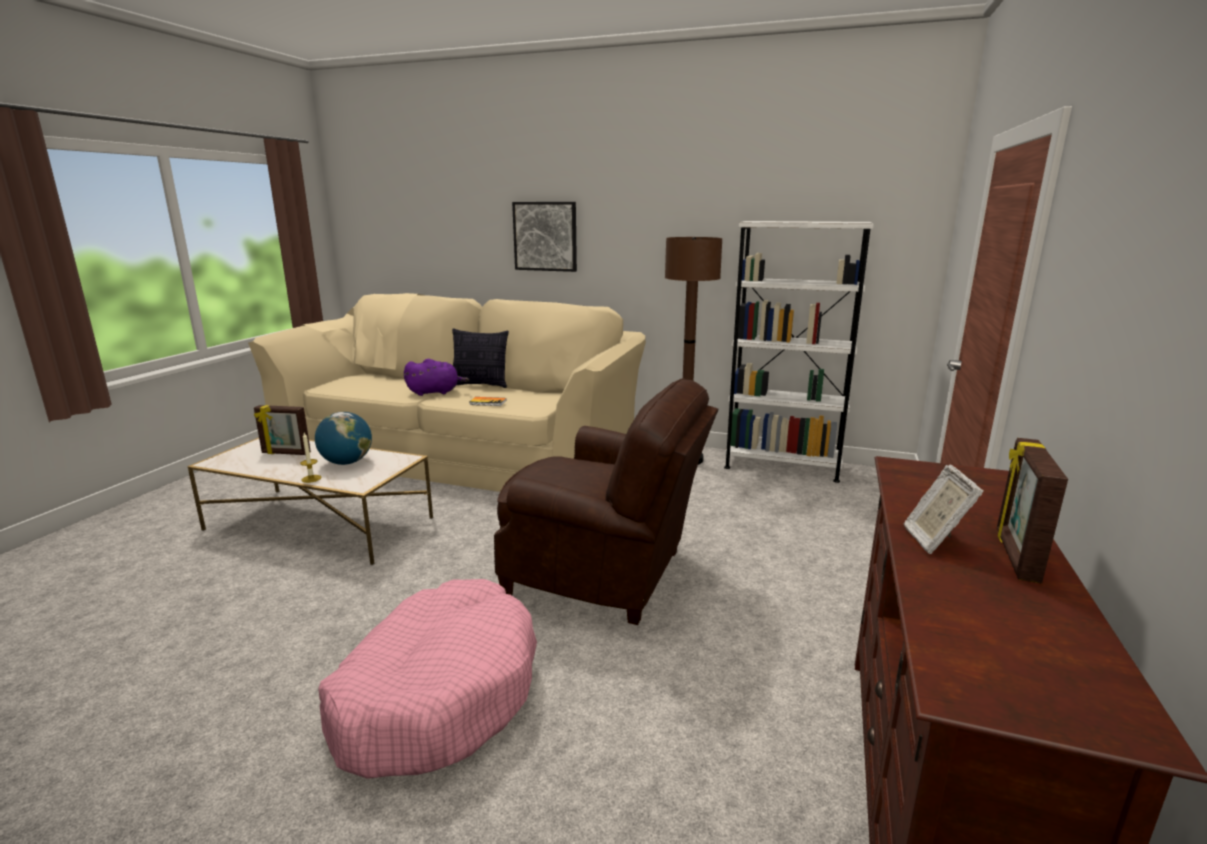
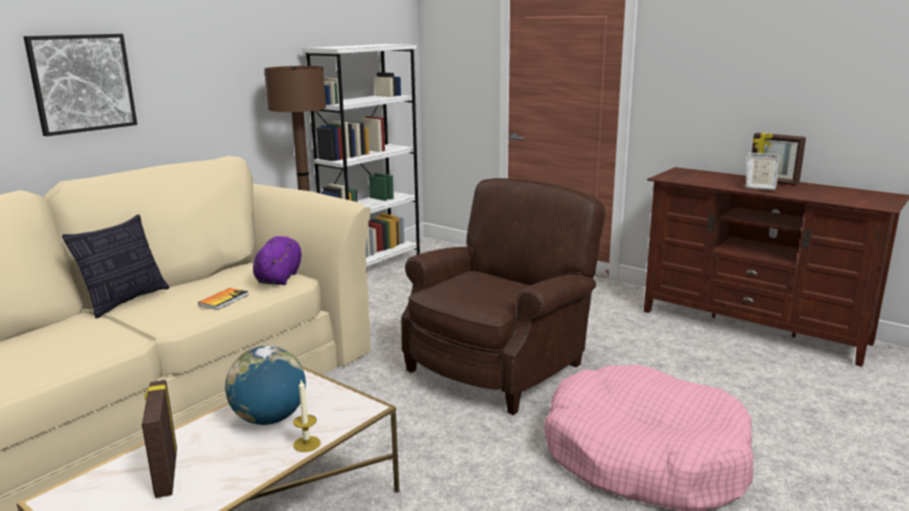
camera: 70 degrees left, 0 degrees up
(285, 453) = (165, 473): picture frame -> picture frame turned 135 degrees clockwise
(435, 392) = (125, 325): purple plush toy -> purple plush toy (280, 278)

